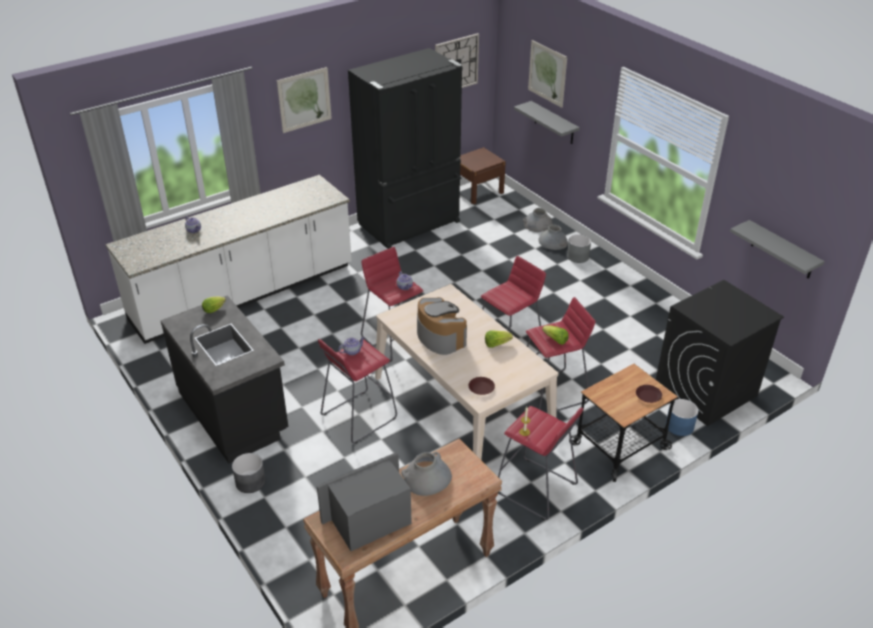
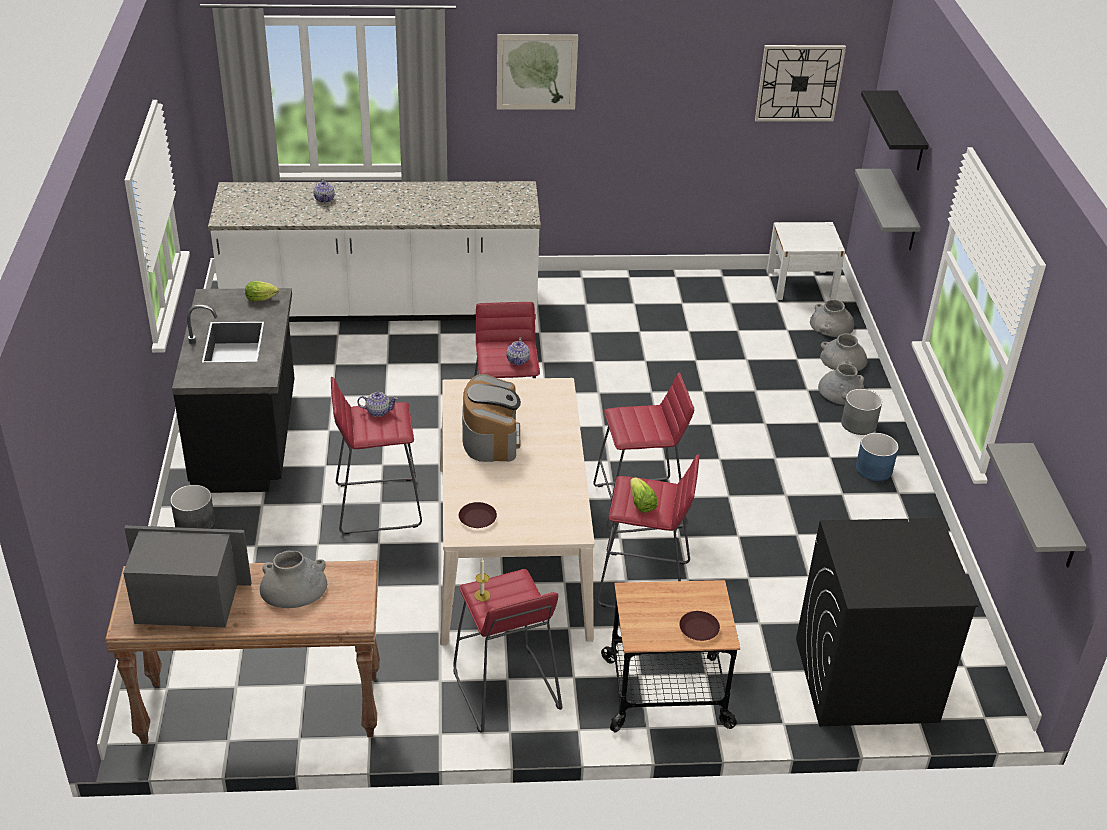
camera: 30 degrees right, 0 degrees up
(410, 224) = (666, 296): black fridge -> none
(478, 191) = (801, 284): brown nightstand -> white nightstand
(496, 344) = (552, 474): lettuce -> none
(514, 208) = (831, 325): none -> grey vase
(547, 73) = (909, 132): picture -> black shelf
(679, 426) = (778, 707): blue planter -> blue planter (874, 469)

